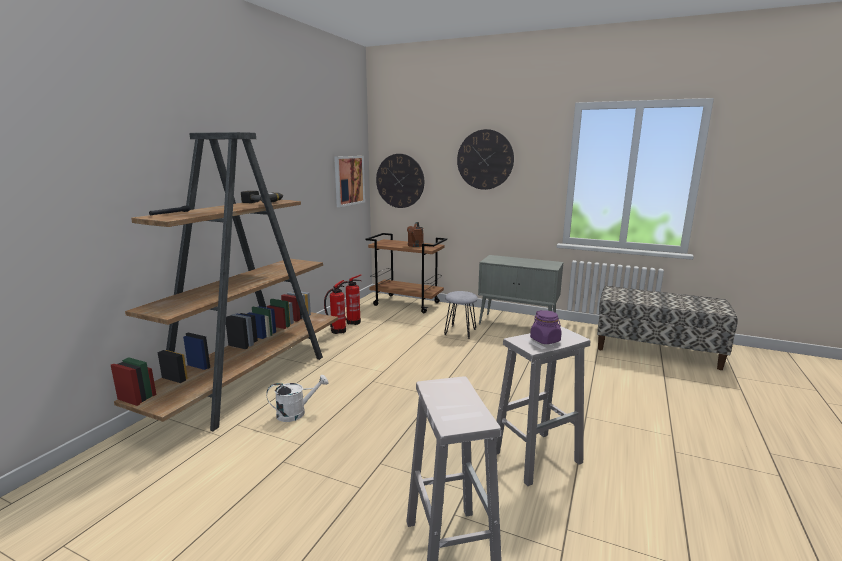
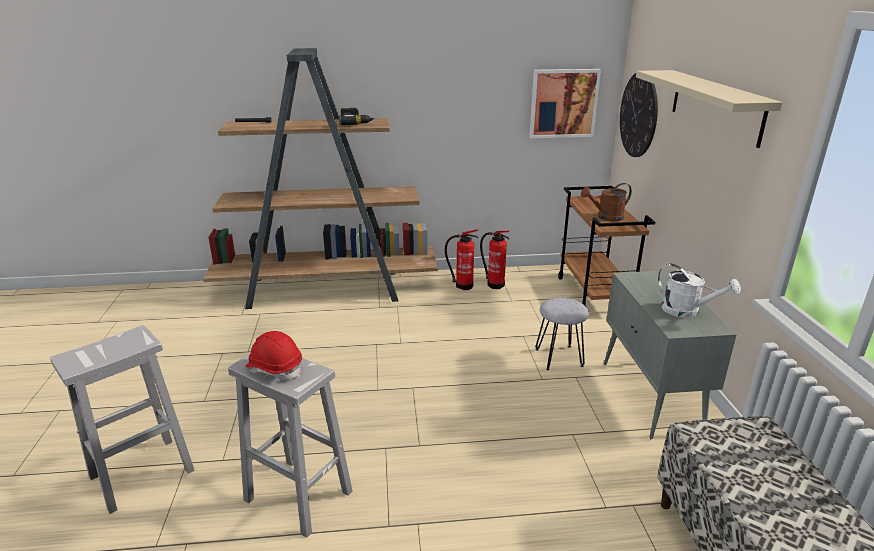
camera: 60 degrees right, 10 degrees up
(296, 413) = (292, 330): white watering can -> white watering can (687, 311)
(485, 159) = (715, 105): wall clock -> beige shelf
(545, 340) = (275, 368): purple jar -> red hard hat

